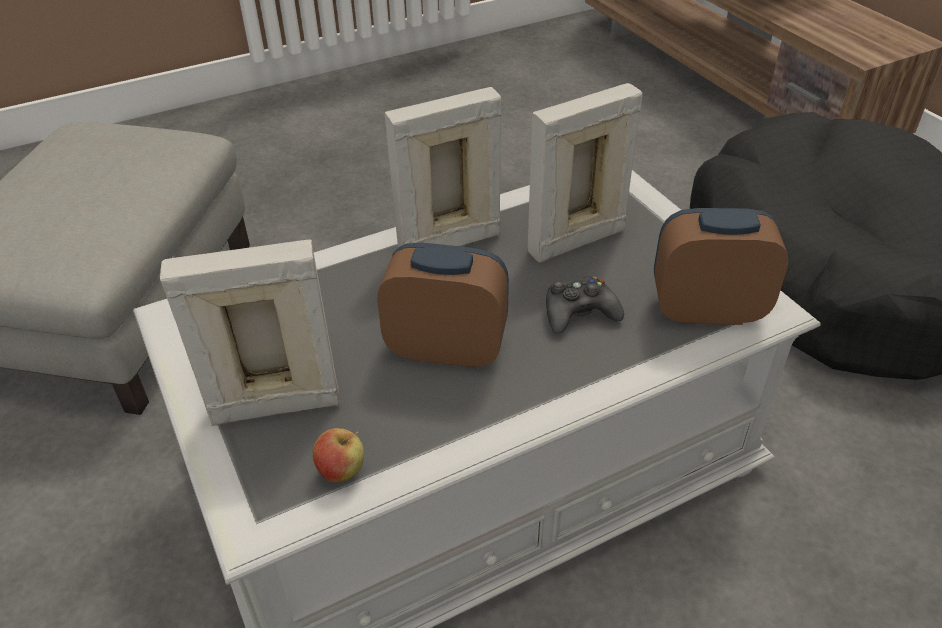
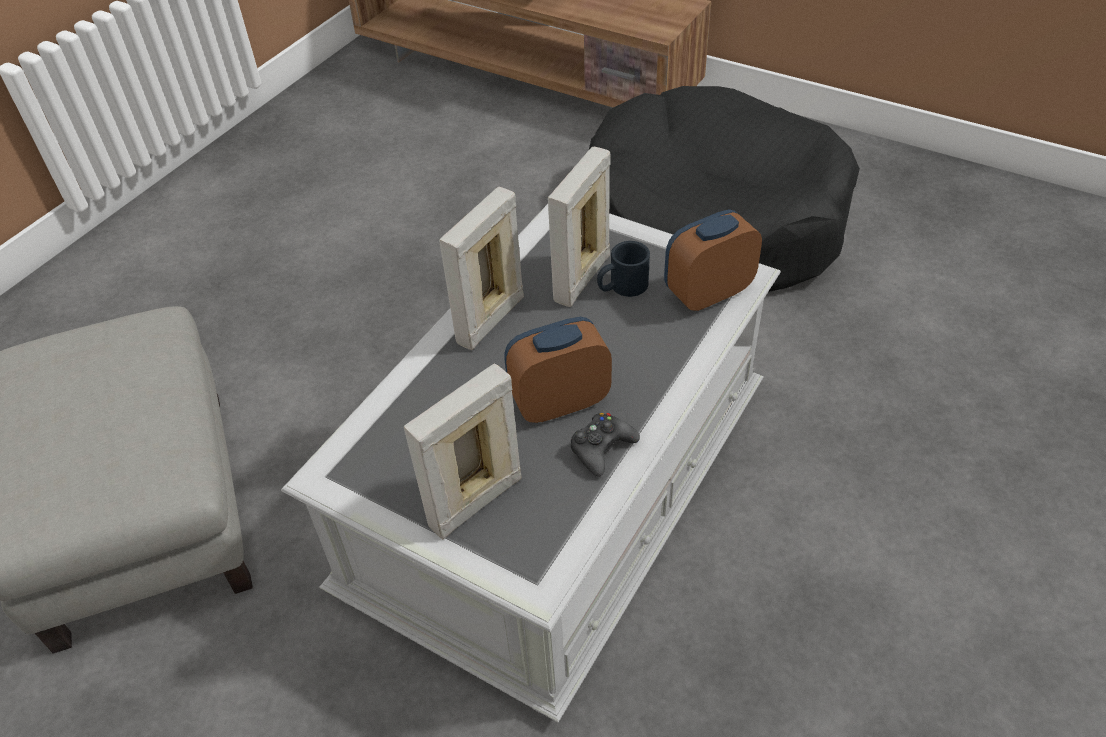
camera: 30 degrees left, 5 degrees up
(342, 472) = (564, 521): apple -> none
(579, 313) = (628, 333): black game controller -> black game controller (601, 448)
(612, 266) = (622, 287): none -> black mug

